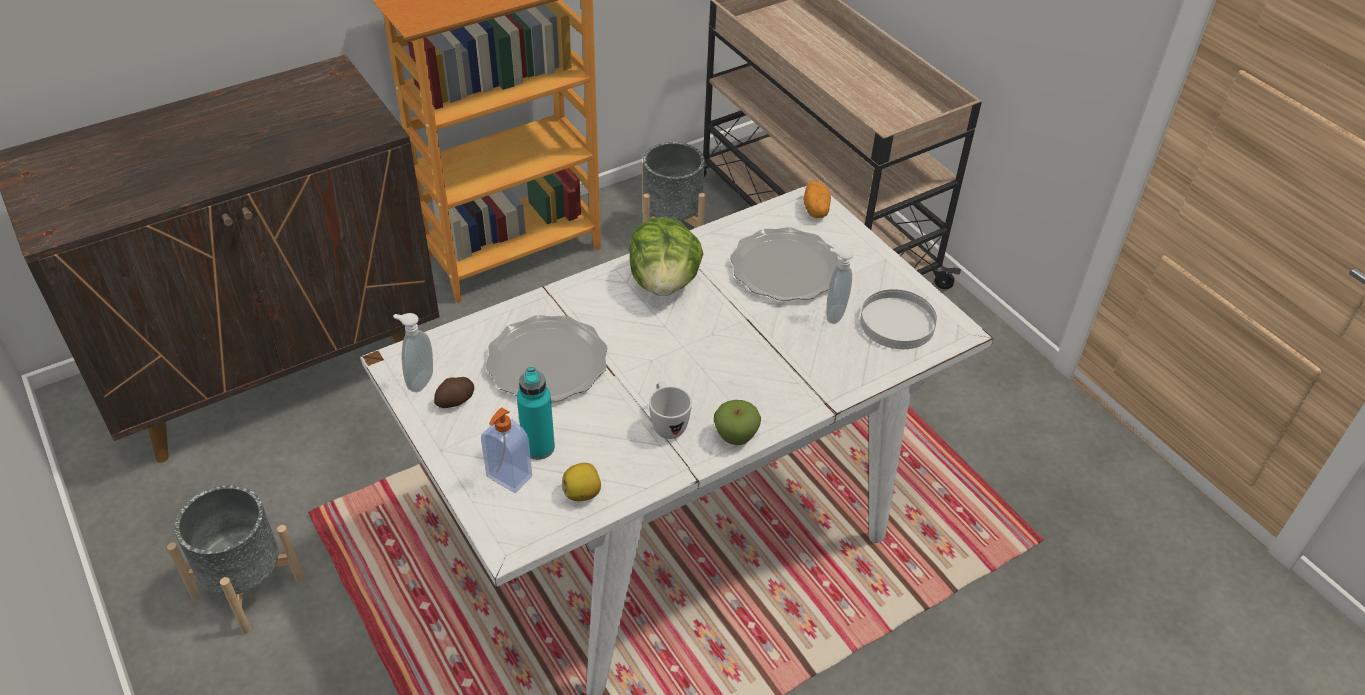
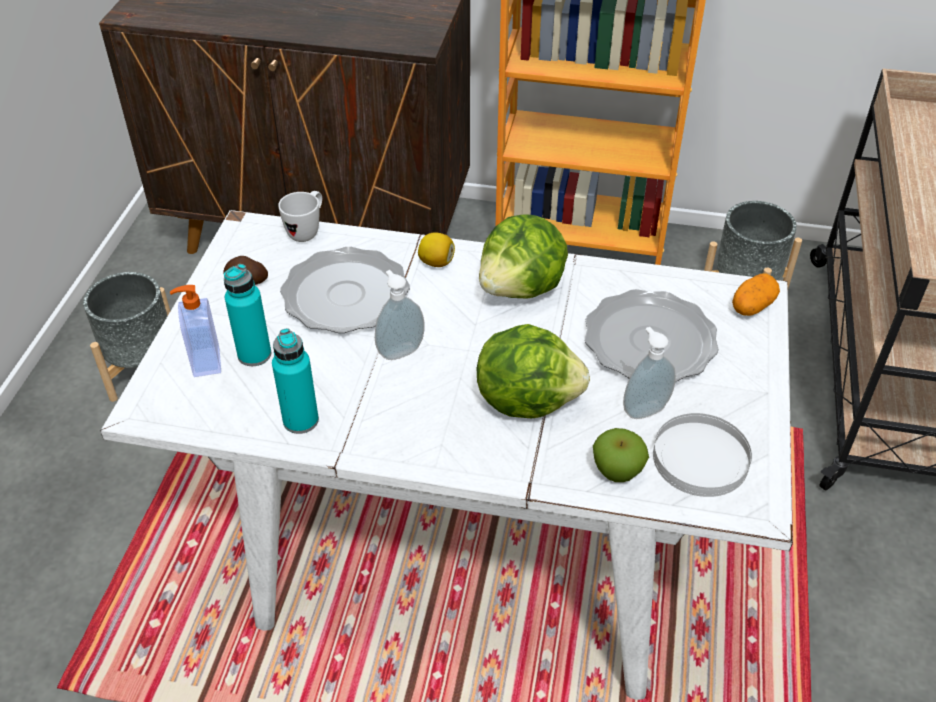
camera: 45 degrees right, 0 degrees up
(419, 381) = (242, 251): soap dispenser -> soap dispenser (399, 350)
(582, 493) = (238, 412): lemon -> lemon (436, 262)
(634, 467) = (300, 420): none -> turquoise bottle
(667, 424) = (371, 404): white mug -> white mug (307, 231)
(735, 437) = (411, 454): apple -> apple (617, 472)
(760, 353) = (527, 399): none -> lettuce

